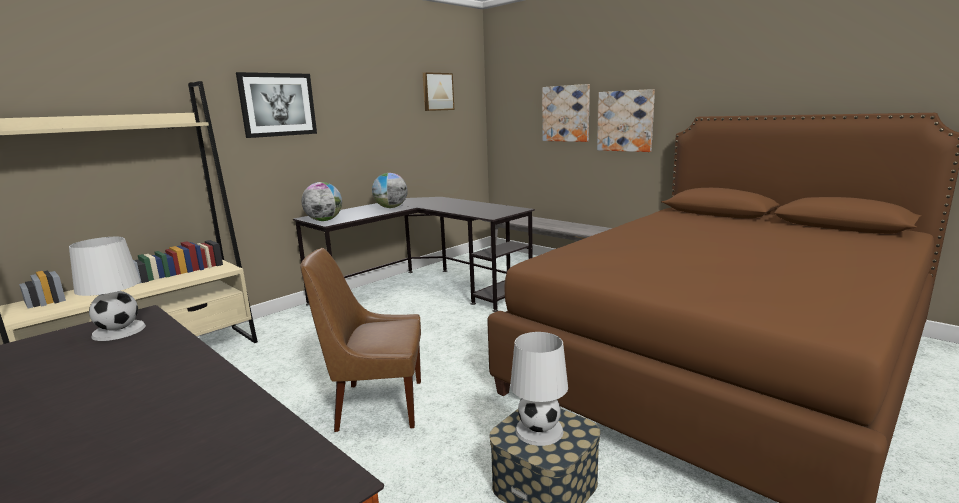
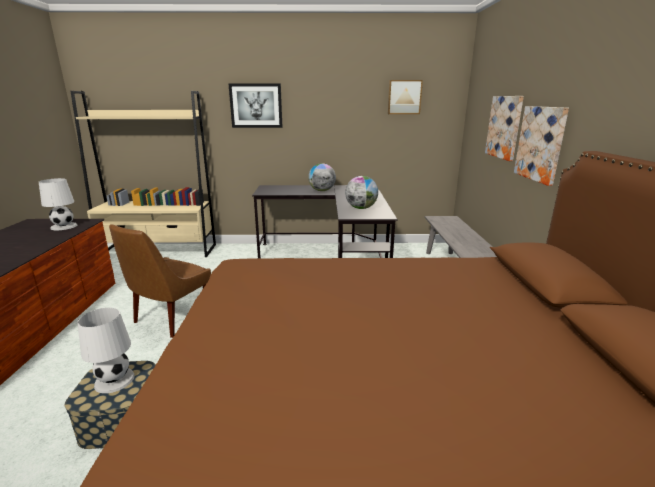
camera: 45 degrees right, 5 degrees up
(324, 220) = (264, 190): globe -> globe (361, 208)
(376, 405) = (170, 319): brown chair -> brown chair turned 105 degrees counterclockwise

